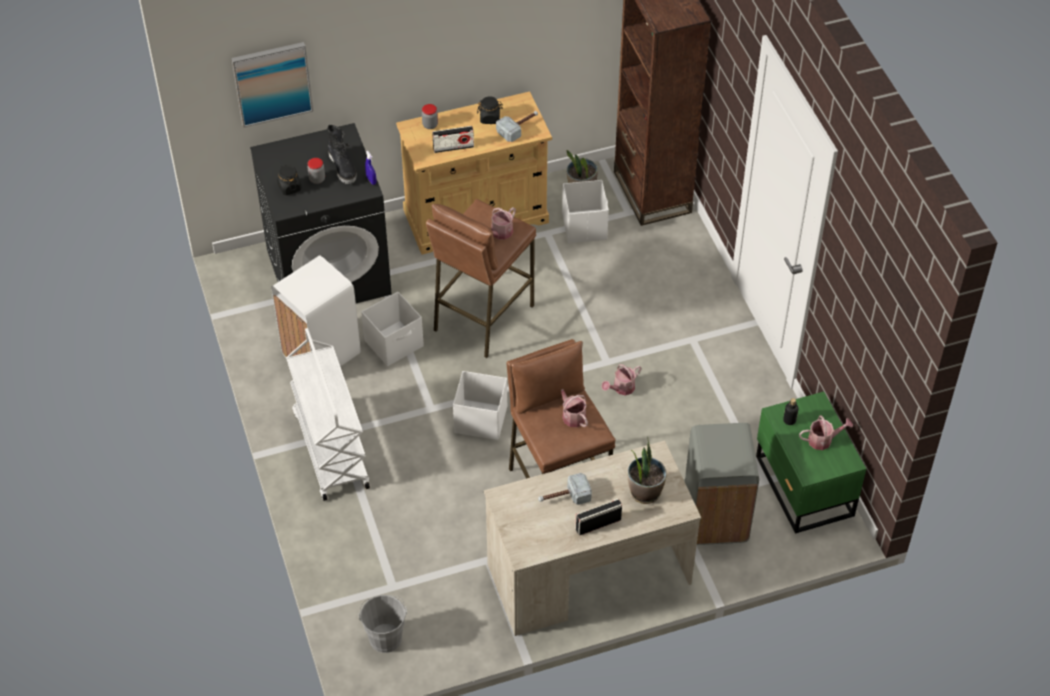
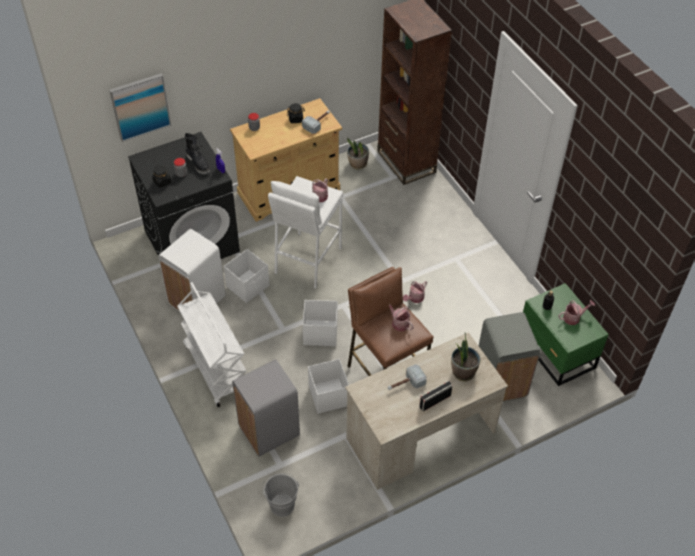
camera: 10 degrees left, 0 degrees up
(385, 540) = (268, 431): none -> grey trash can
(453, 147) = (274, 141): radio -> none
(482, 317) = (307, 260): brown stool -> white stool
(584, 226) = (365, 189): white storage box -> white storage box (328, 395)

